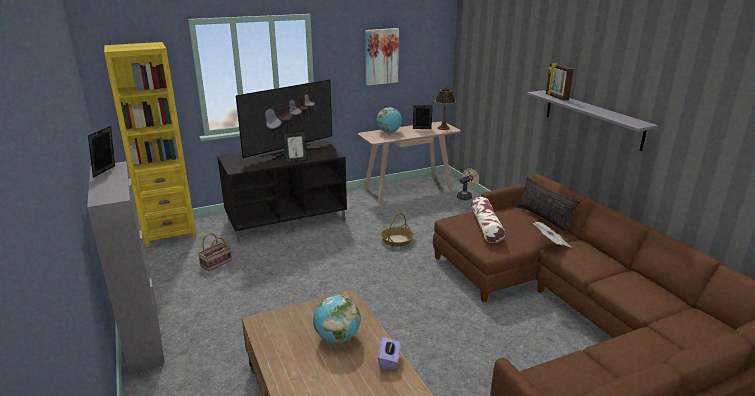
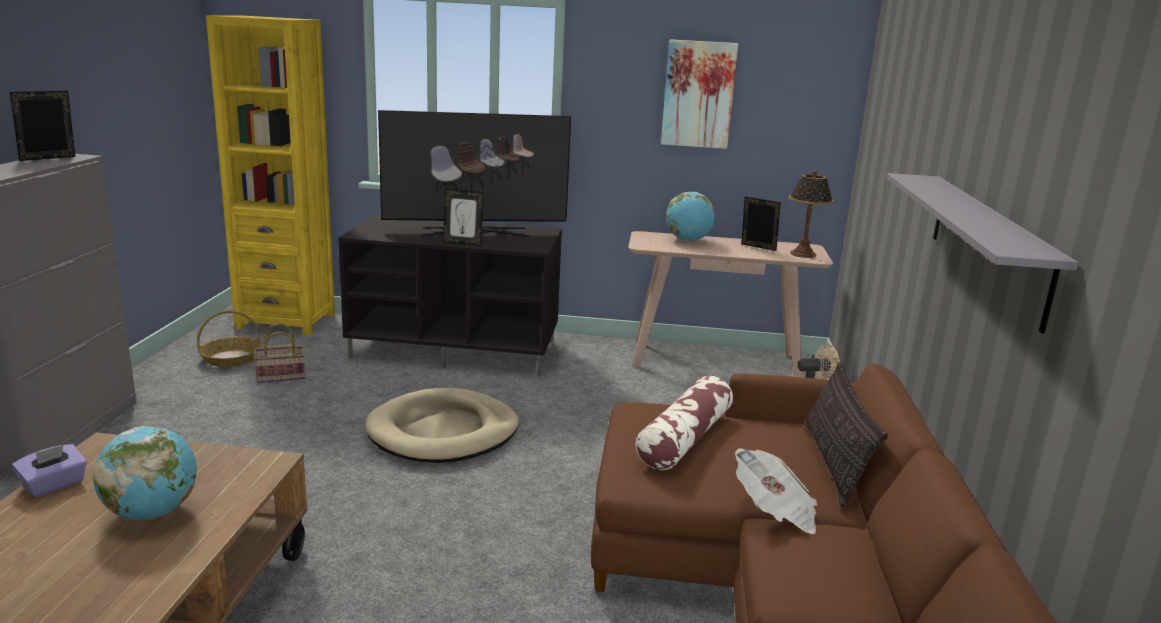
camera: 30 degrees right, 5 degrees down
(339, 262) = (443, 432): none -> beige dog bed
(389, 361) = (152, 584): purple tissue box -> purple tissue box (54, 485)
(397, 240) = (582, 431): basket -> basket (230, 358)
(556, 97) = (933, 187): picture frame -> none

